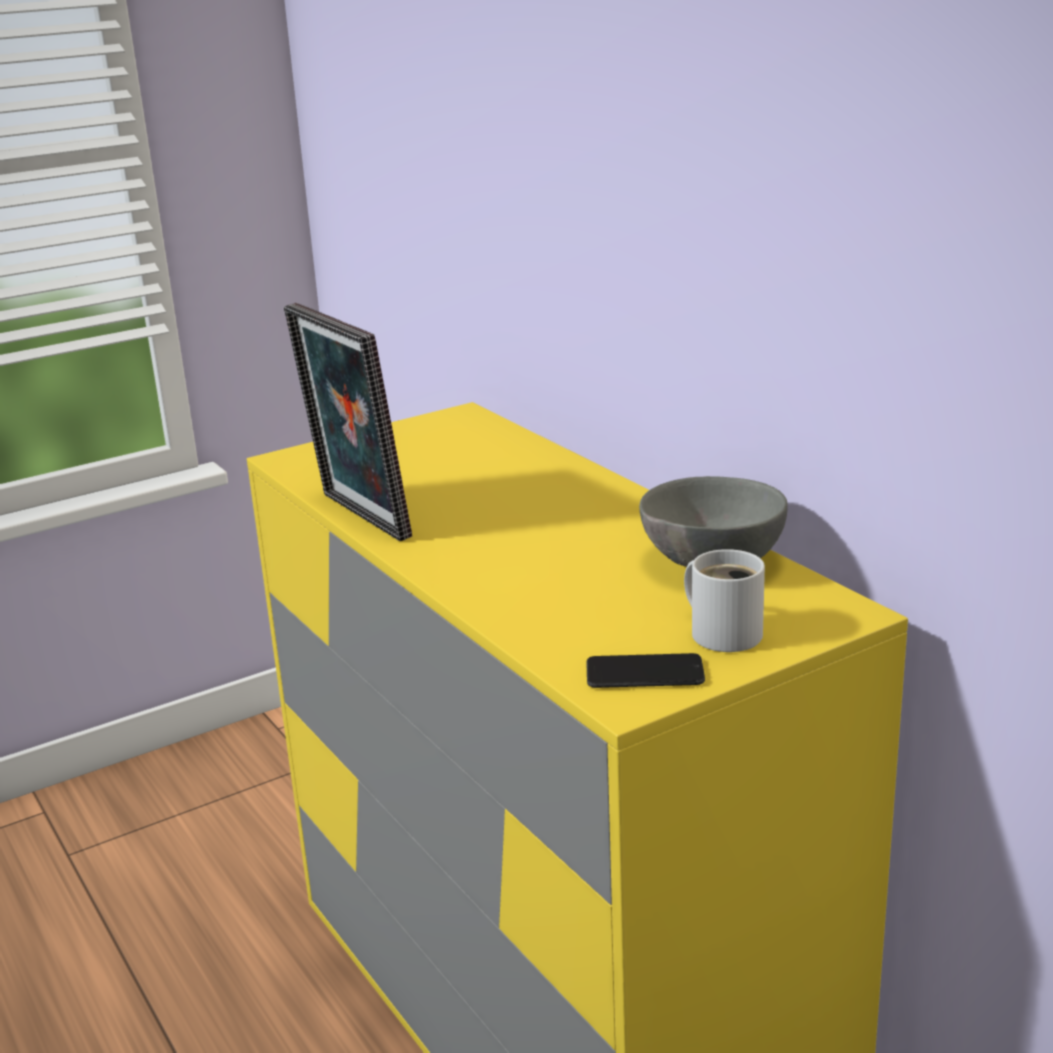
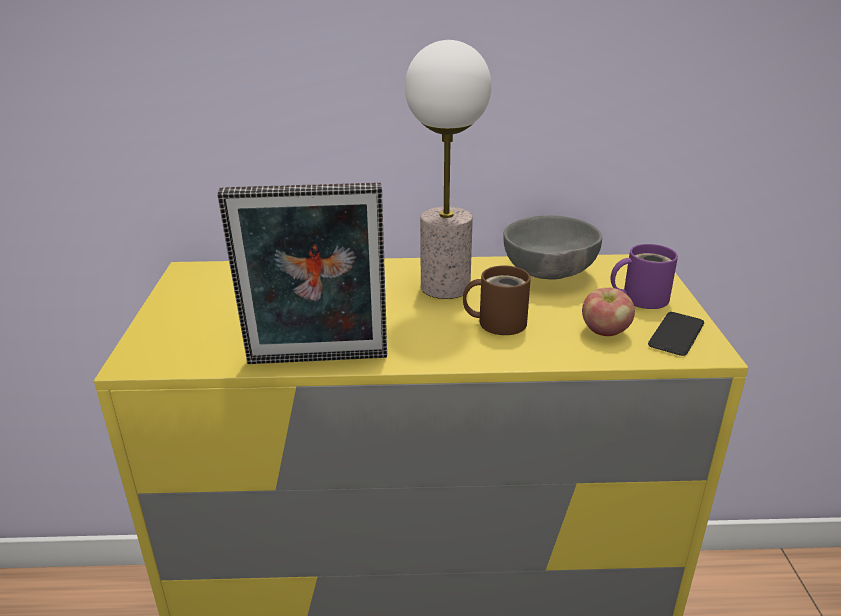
camera: 60 degrees left, 5 degrees up
(540, 569) = (497, 322): none -> brown mug
(589, 522) = (446, 287): none -> table lamp
(594, 629) = (605, 331): none -> apple
(723, 631) = (640, 298): white mug -> purple mug

